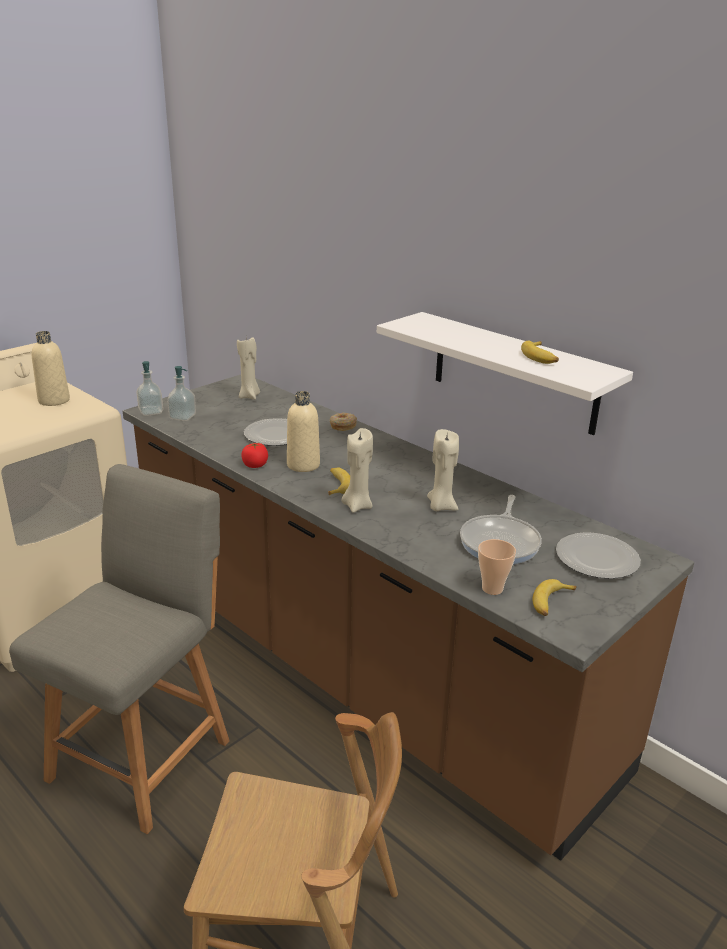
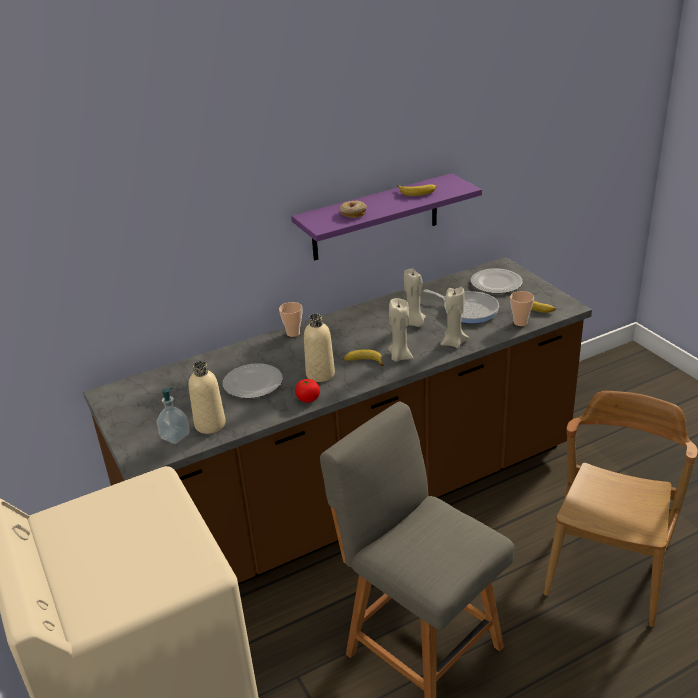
camera: 70 degrees left, 5 degrees up
(54, 400) = (113, 512): beige bottle -> beige bottle (210, 424)
(151, 412) = (146, 457): soap dispenser -> none
(249, 396) = (151, 391): beige candle -> beige candle (453, 343)
(343, 426) = (255, 347): donut -> donut (352, 213)
(379, 440) = (293, 333): none -> cup
(514, 372) = (375, 217): white shelf -> purple shelf

